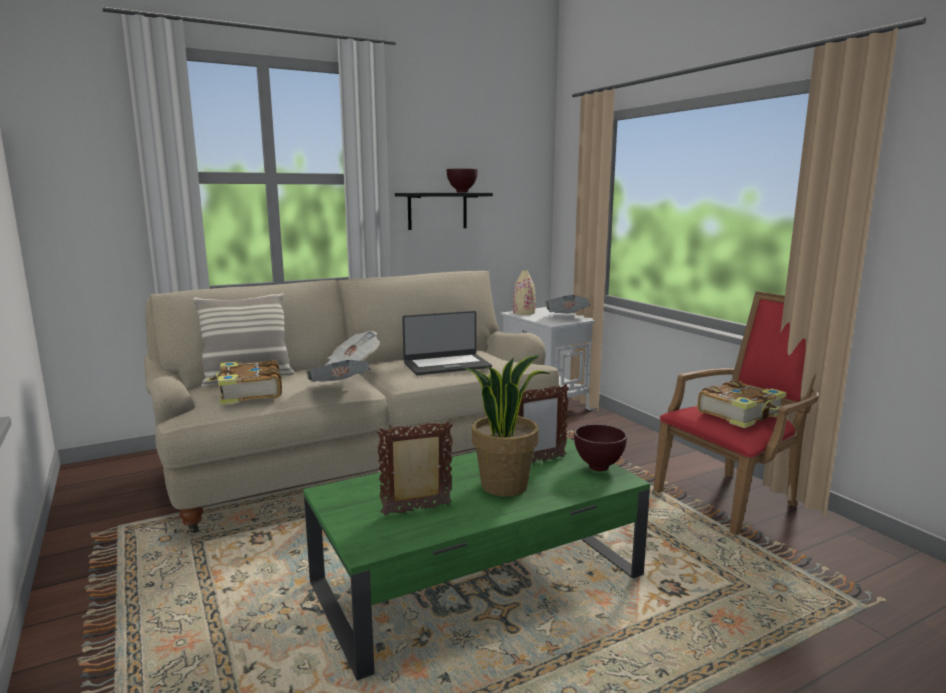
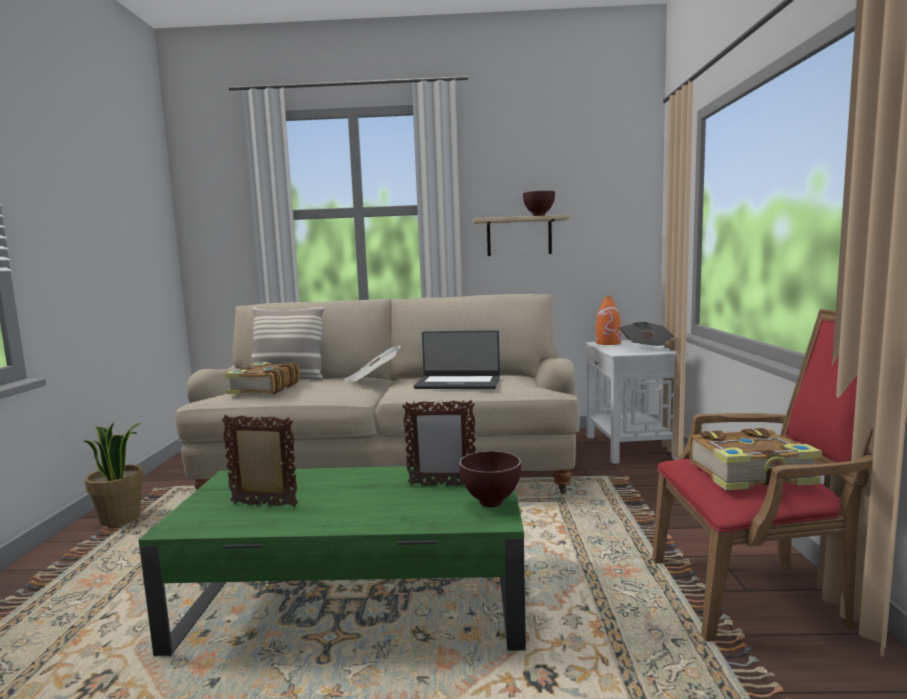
camera: 30 degrees right, 5 degrees down
(339, 389) = (332, 393): newspaper -> none
(437, 211) = (519, 237): black shelf -> beige shelf
(504, 485) = (371, 500): potted plant -> potted plant (121, 519)
(524, 313) = (608, 343): beige vase -> orange vase

